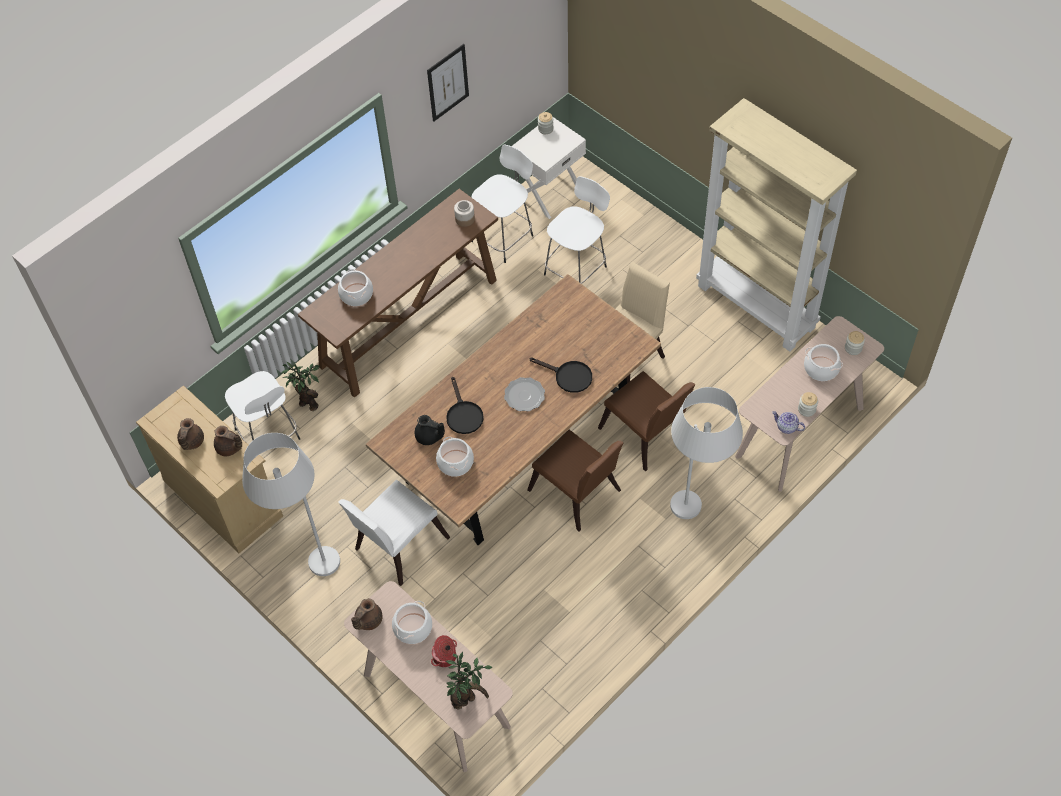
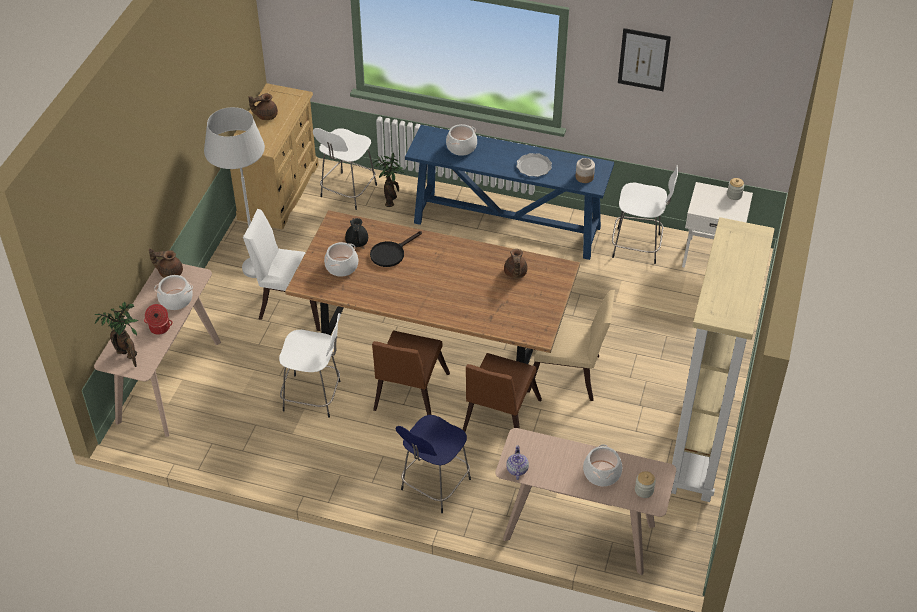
camera: 60 degrees right, 10 degrees down
(229, 448) = (272, 136): brown teapot -> brown teapot (515, 273)
(410, 322) = (508, 225): brown console table -> blue console table
(524, 396) = (433, 282): plate -> plate (533, 166)
(568, 376) = (472, 302): black frying pan -> none
(576, 269) = (642, 305): white stool -> white stool (314, 396)
(695, 519) = (434, 486): white floor lamp -> blue stool
(806, 409) = (547, 478): jar -> none

